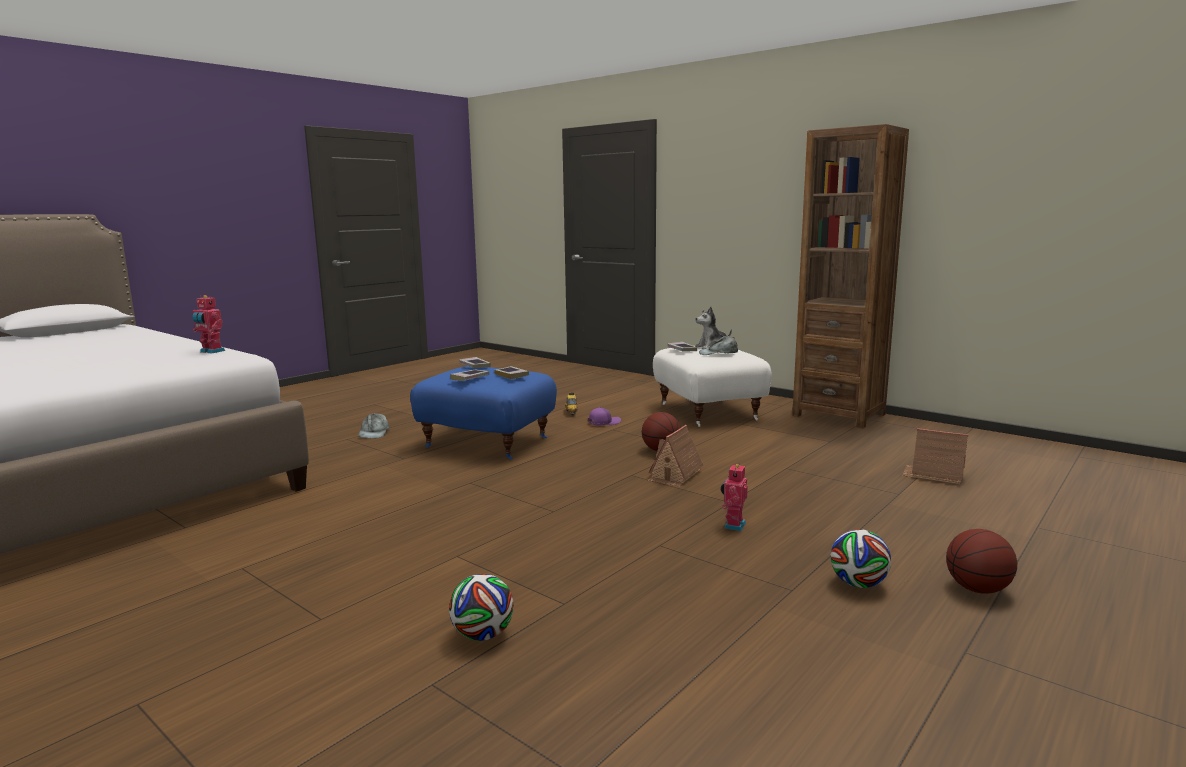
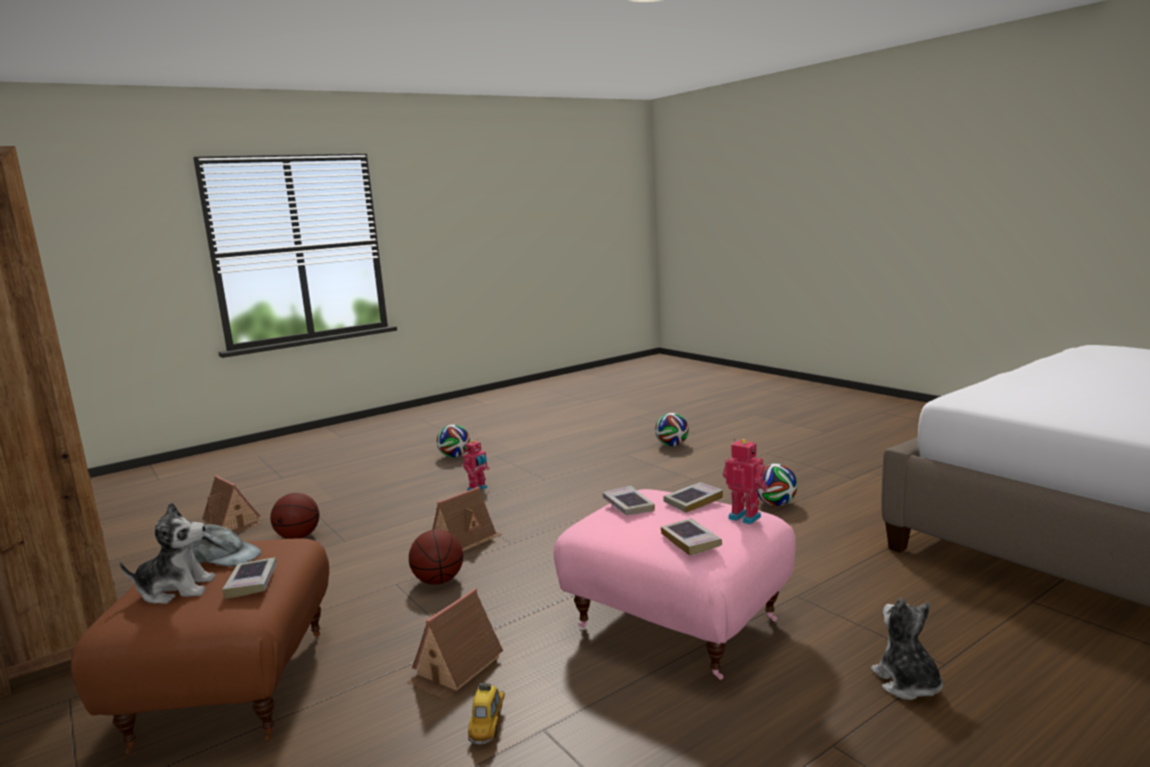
camera: 165 degrees left, 0 degrees up
(211, 351) = (1031, 403): toy robot -> toy robot (745, 517)
(372, 525) = (775, 504): none -> football
(374, 432) = (907, 683): grey cap -> plush toy
(488, 442) = (674, 625): blue ottoman -> pink ottoman
(604, 422) = (455, 669): purple cap -> toy house
(710, 412) = (229, 688): white ottoman -> brown ottoman
(977, 589) = (399, 452): basketball -> basketball (298, 537)

